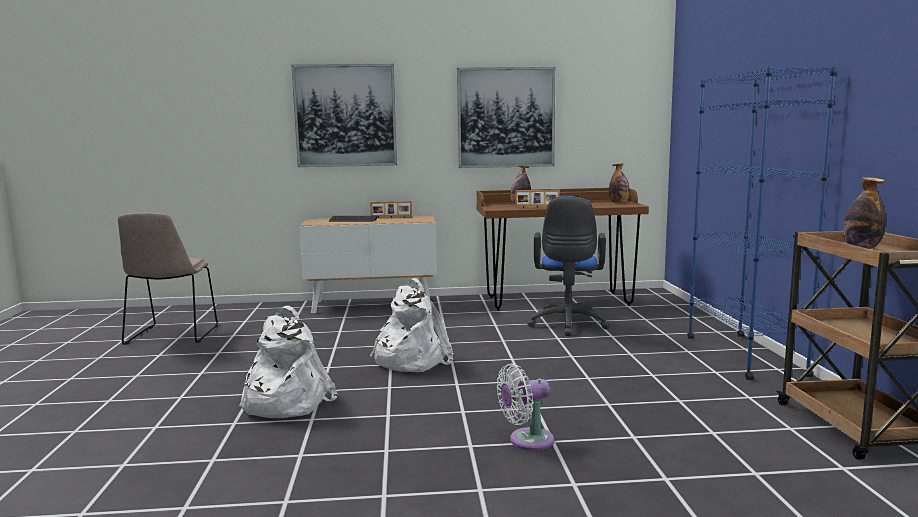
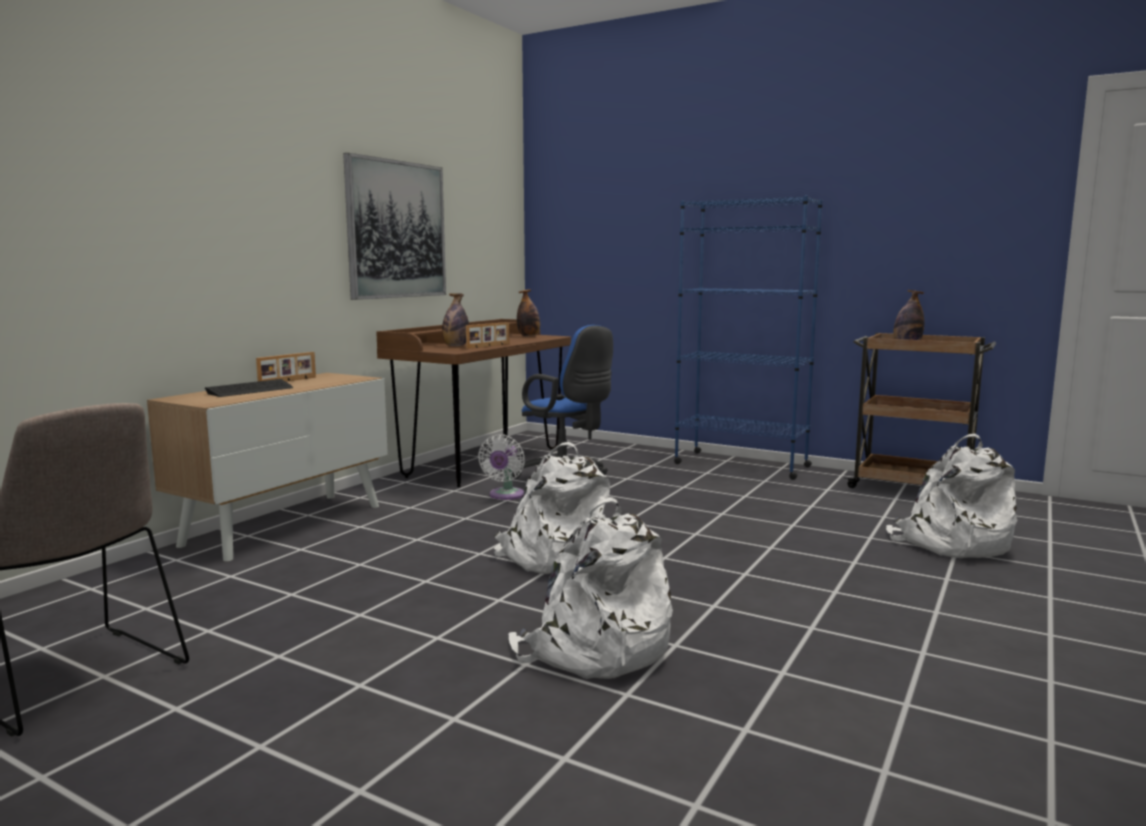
camera: 55 degrees left, 0 degrees up
(345, 116) = (200, 212): picture -> none
(527, 441) = (845, 570): white fan -> white fan (505, 496)
(686, 473) = (951, 544): none -> white backpack

